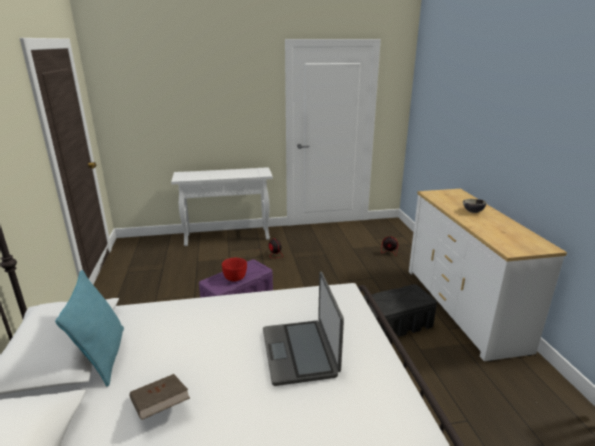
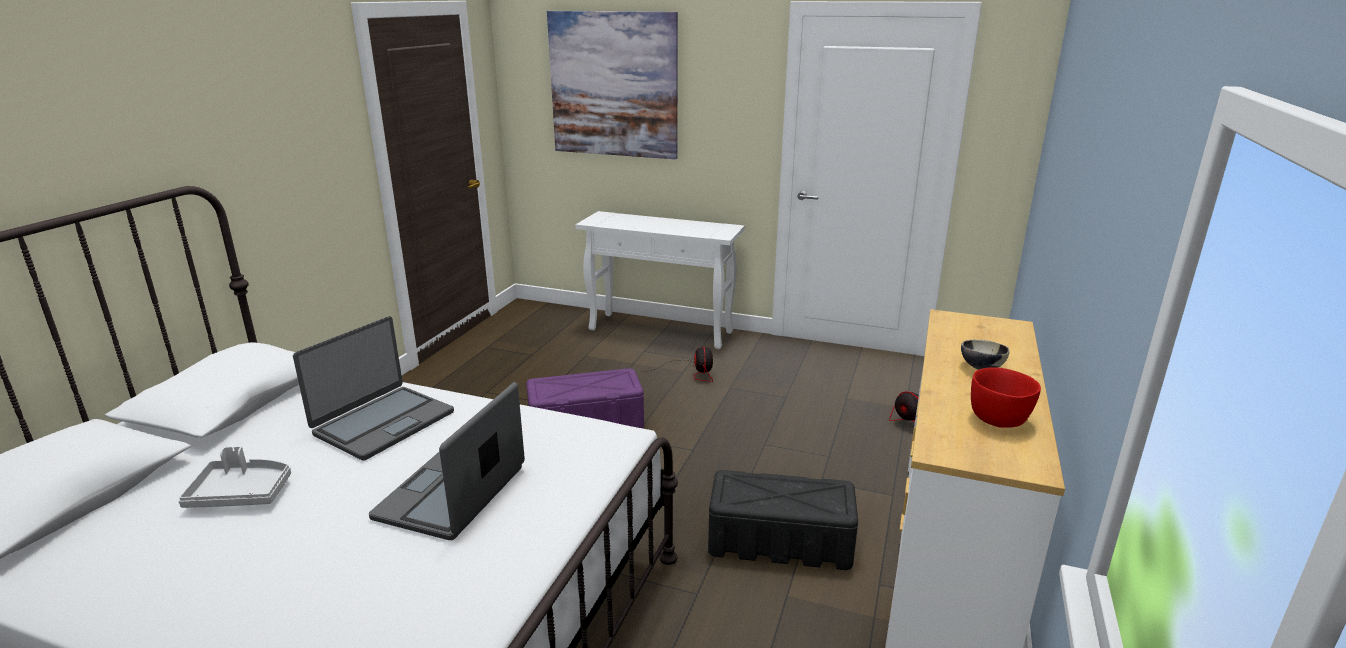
camera: 30 degrees right, 0 degrees up
(103, 357) = (259, 421): turquoise pillow -> none
(160, 407) = (241, 493): brown book -> grey tray
(178, 92) = (613, 85): none -> picture
(198, 328) = (383, 423): none -> laptop
(235, 278) = (578, 388): red bowl -> red bowl (999, 419)

